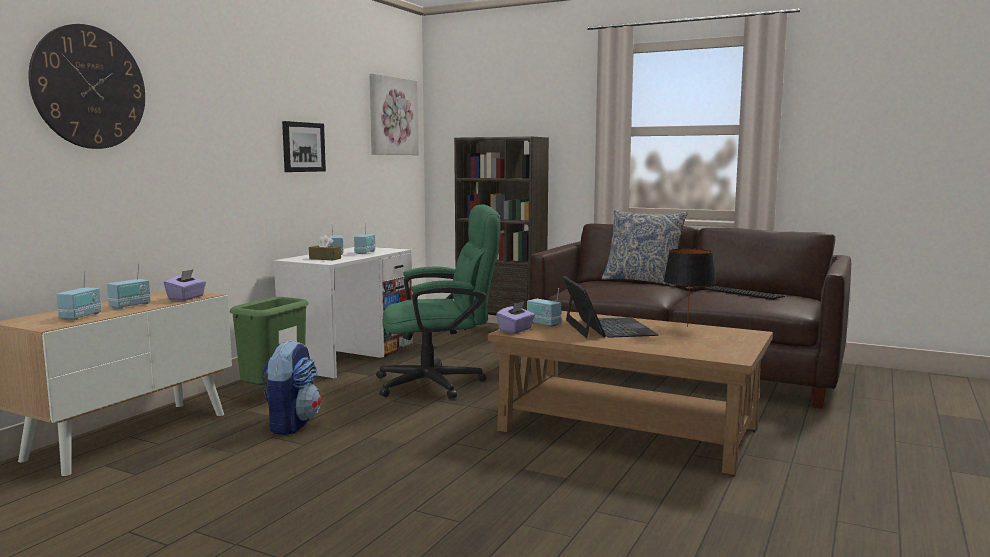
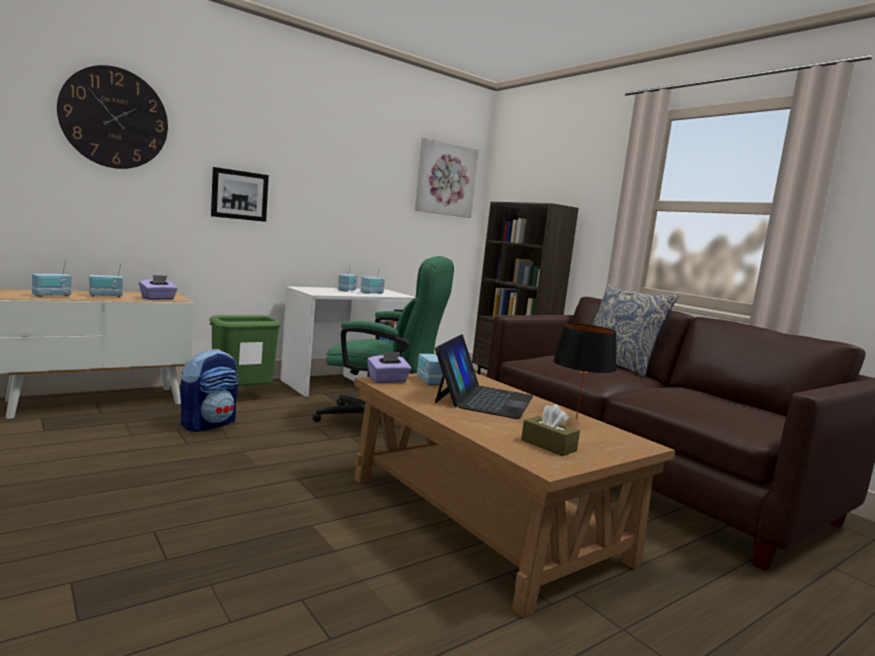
camera: 25 degrees right, 0 degrees up
(303, 147) = (335, 194): picture -> picture (239, 195)
(325, 258) = (325, 291): brown tissue box -> brown tissue box (548, 445)
(741, 293) = (708, 398): keyboard -> none

